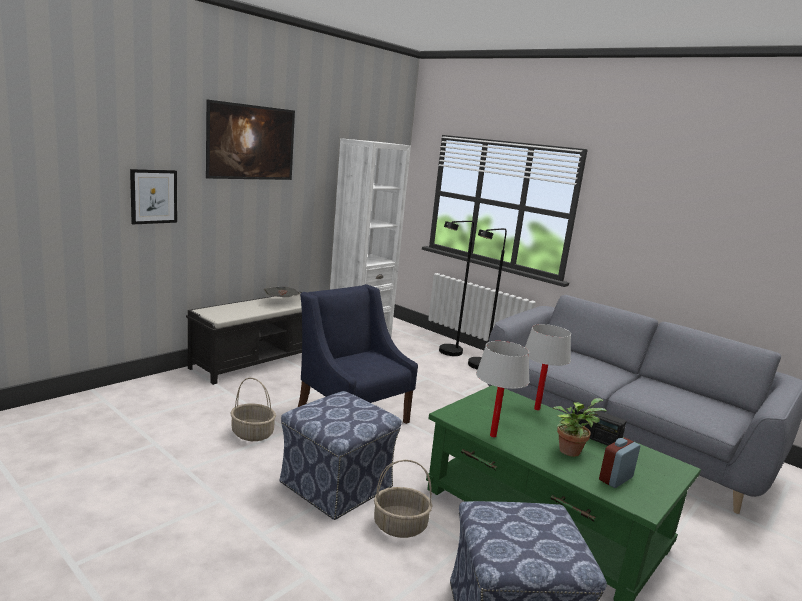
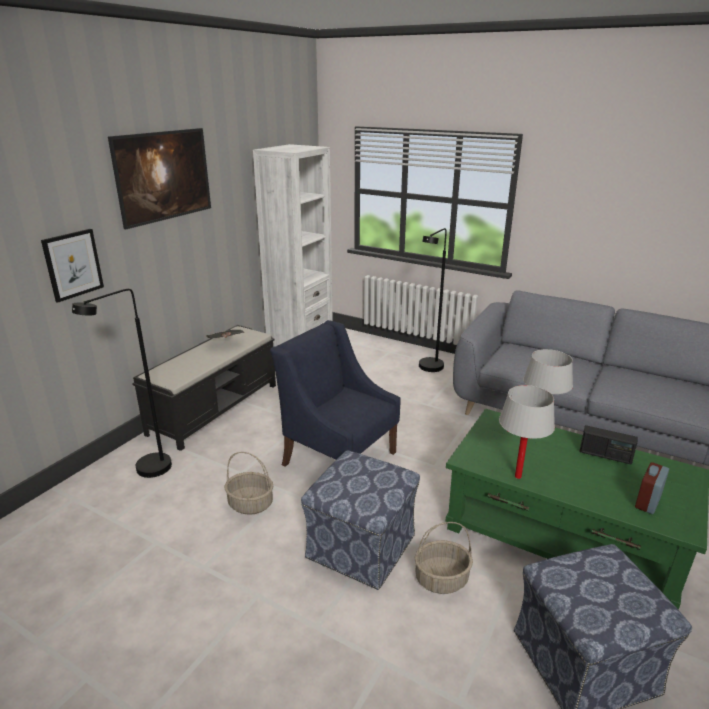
camera: 10 degrees left, 10 degrees up
(446, 353) = (394, 358): black floor lamp -> black floor lamp (146, 472)
(570, 450) = (593, 476): potted plant -> none

